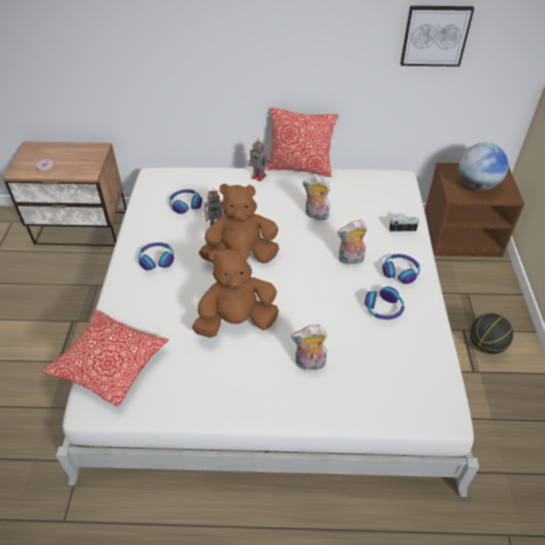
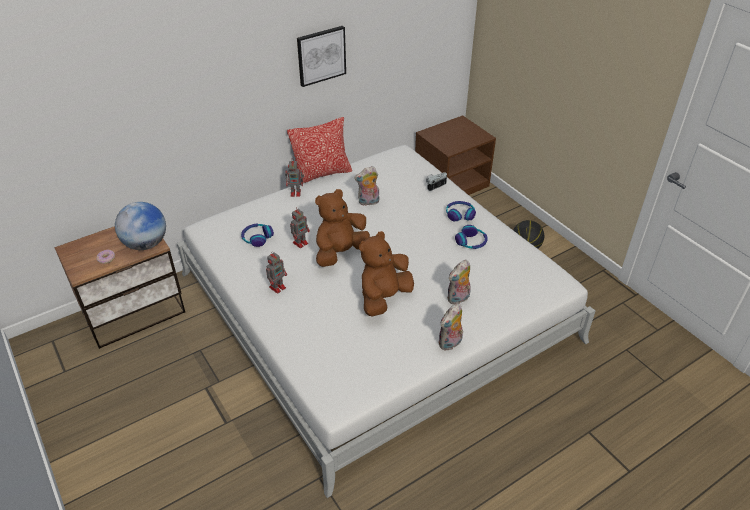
camera: 35 degrees left, 5 degrees down
(110, 364) = (320, 373): pillow -> none
(156, 259) = (278, 287): headphones -> toy robot
(350, 260) = (421, 222): plush toy -> plush toy (450, 343)
(435, 35) = (398, 33): picture -> picture (321, 55)
(476, 185) = (456, 137): globe -> globe (146, 244)

